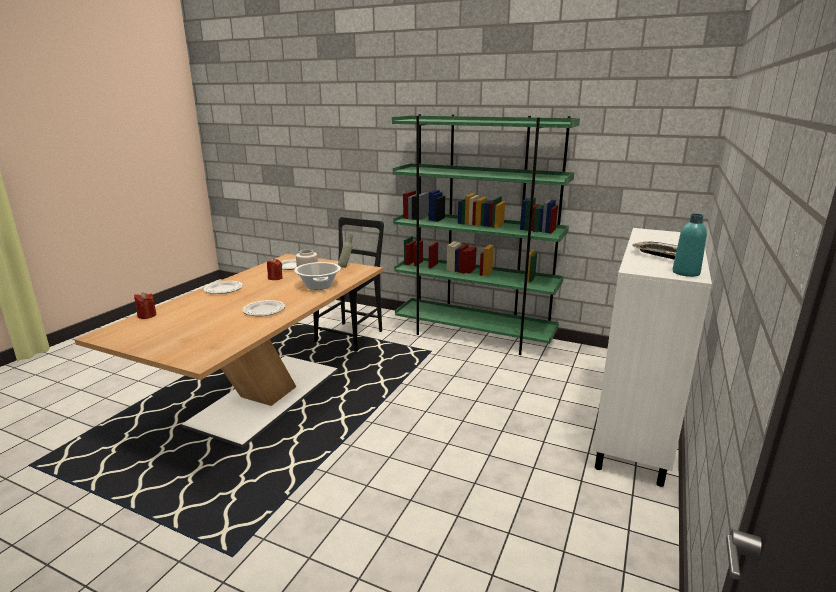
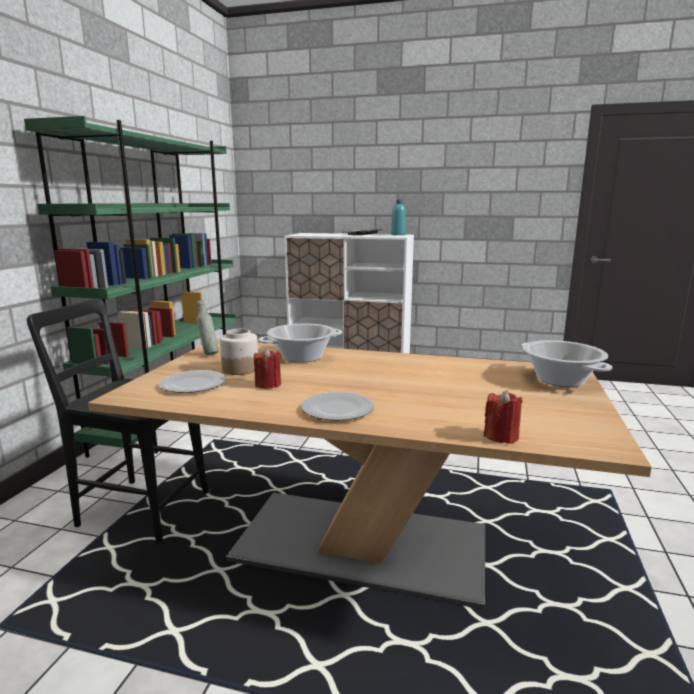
camera: 100 degrees left, 5 degrees down
(188, 351) = (560, 380): none -> cooking pot
(264, 310) = (410, 369): plate -> none

